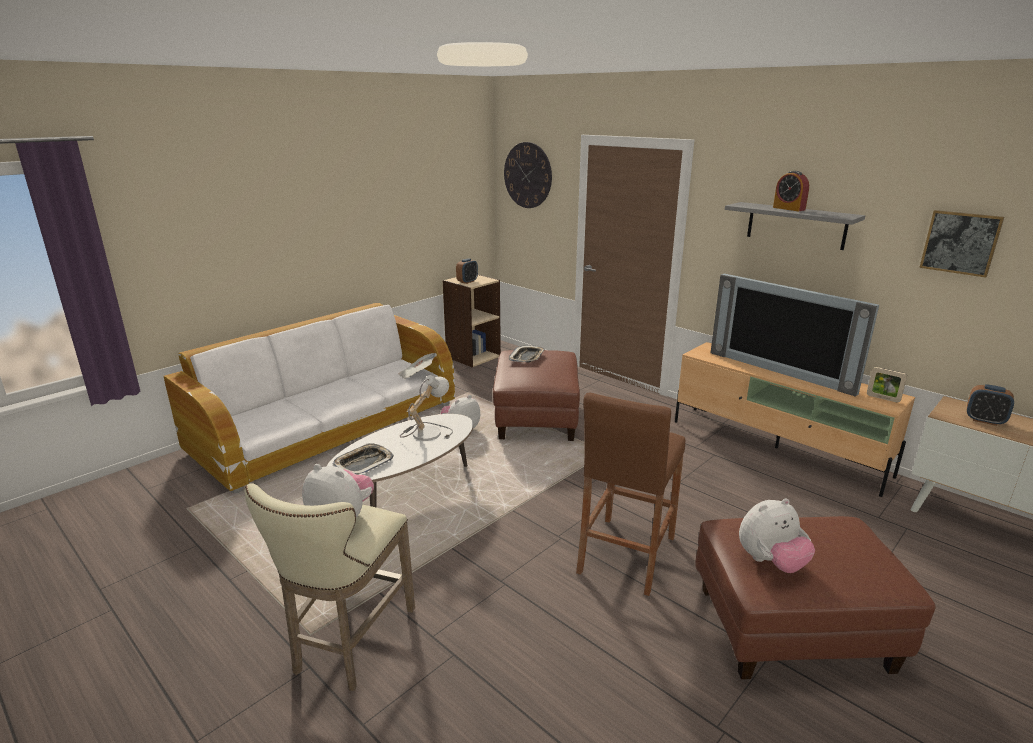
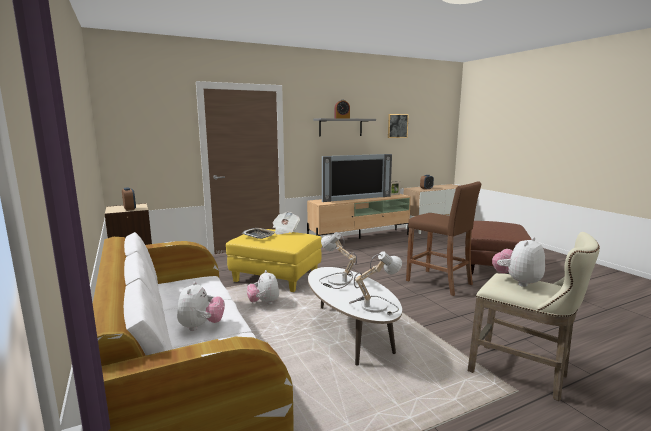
camera: 70 degrees left, 10 degrees down
(363, 463) = (374, 305): tray -> table lamp
(417, 375) = (204, 281): newspaper -> newspaper (285, 231)
(527, 175) = (140, 114): wall clock -> none
(537, 419) = (276, 277): brown ottoman -> yellow ottoman
(770, 562) = (505, 232): plush toy -> plush toy (201, 326)

